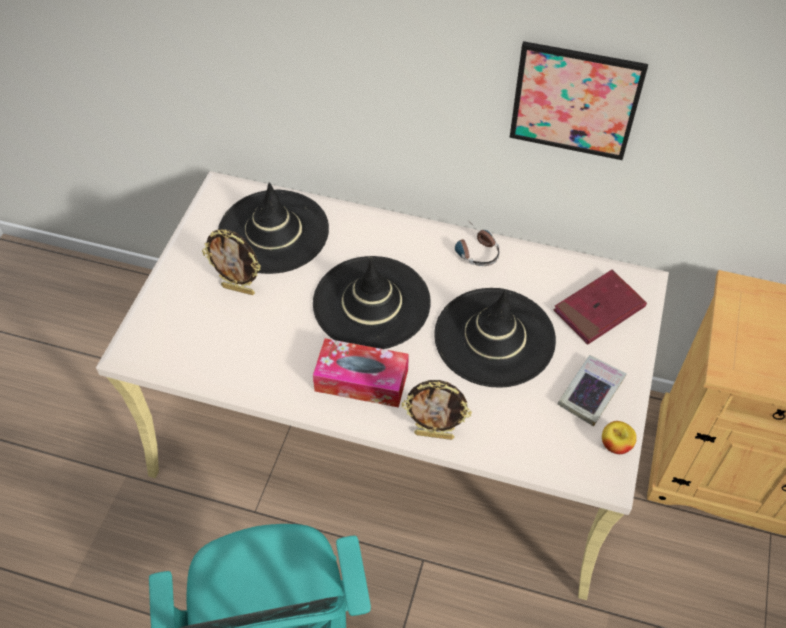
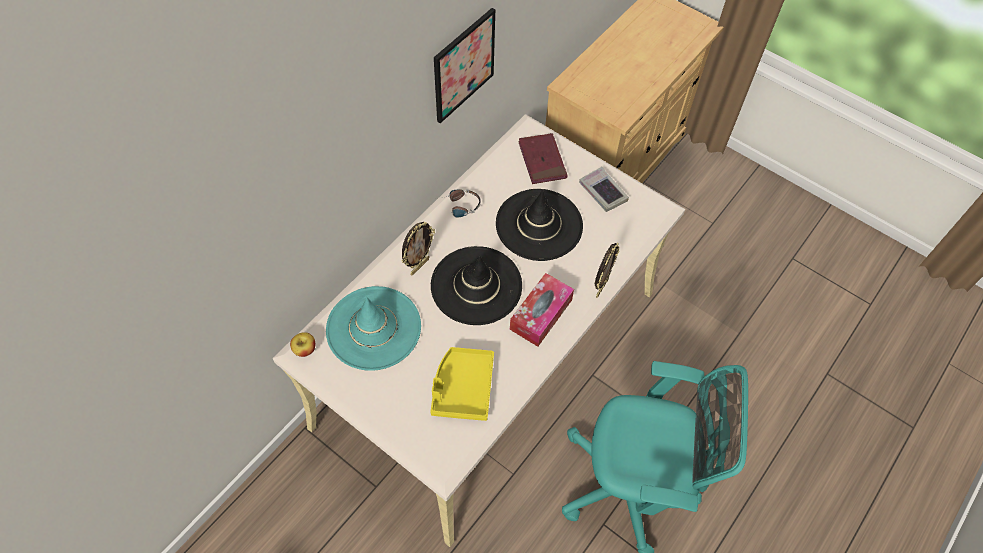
camera: 70 degrees left, 5 degrees up
(229, 335) = (462, 388): none -> yellow tray
(239, 289) = (421, 369): picture frame -> picture frame (419, 266)
(273, 232) = (373, 328): black hat -> turquoise hat
(615, 445) = (644, 196): apple -> apple (305, 349)

